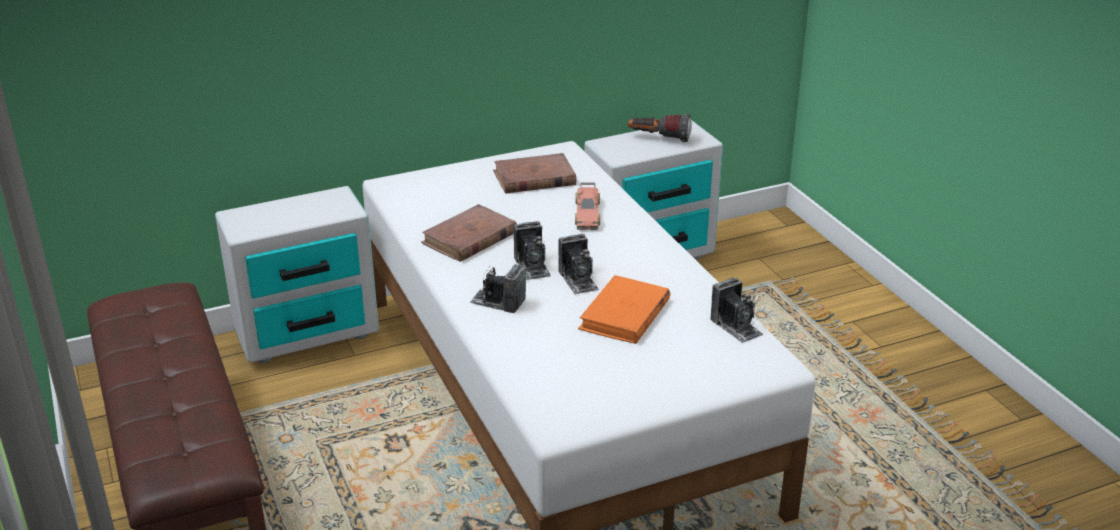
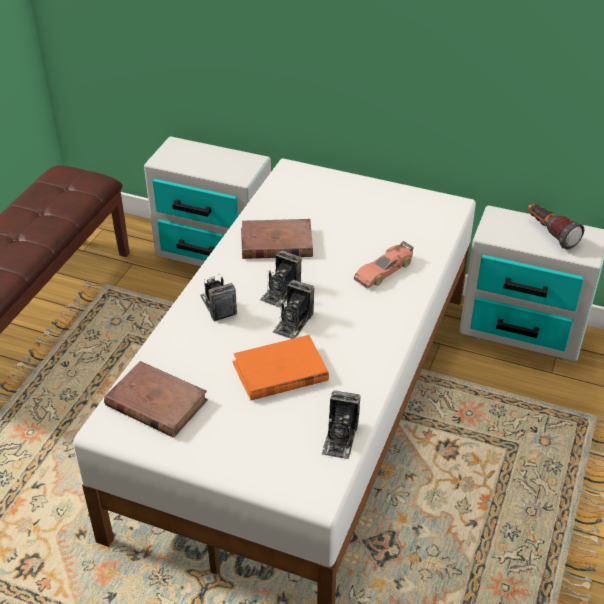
camera: 45 degrees right, 10 degrees up
(534, 178) = (393, 218): brown book -> brown book (156, 403)

